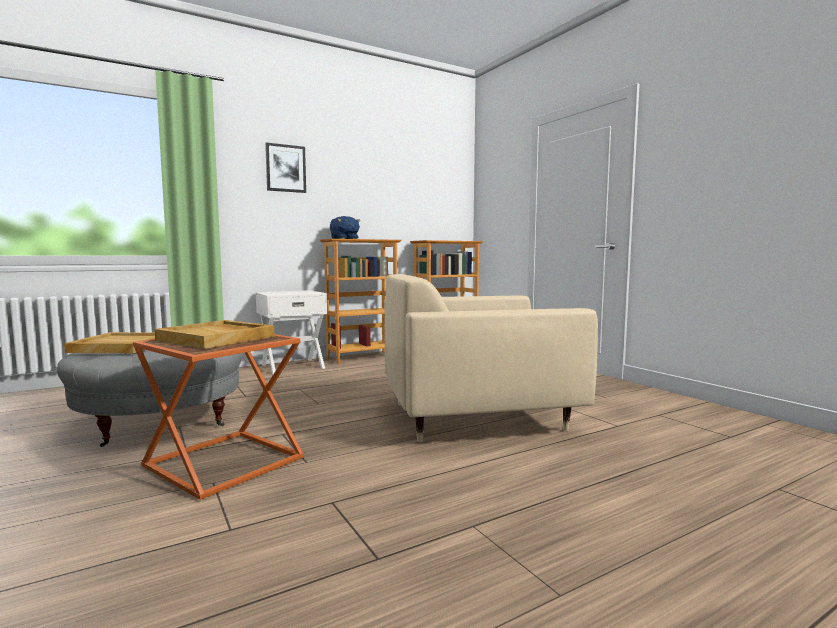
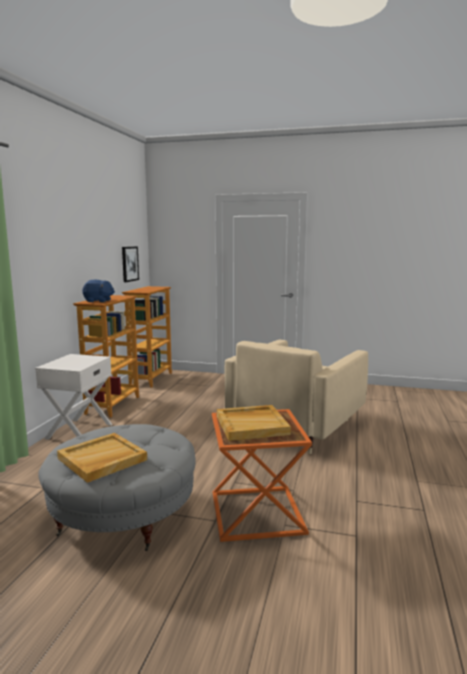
camera: 45 degrees left, 5 degrees up
(285, 168) = (46, 236): picture -> picture (129, 264)

